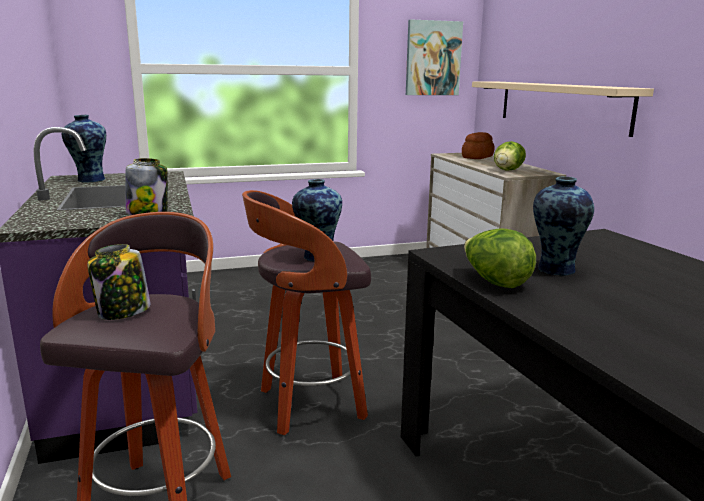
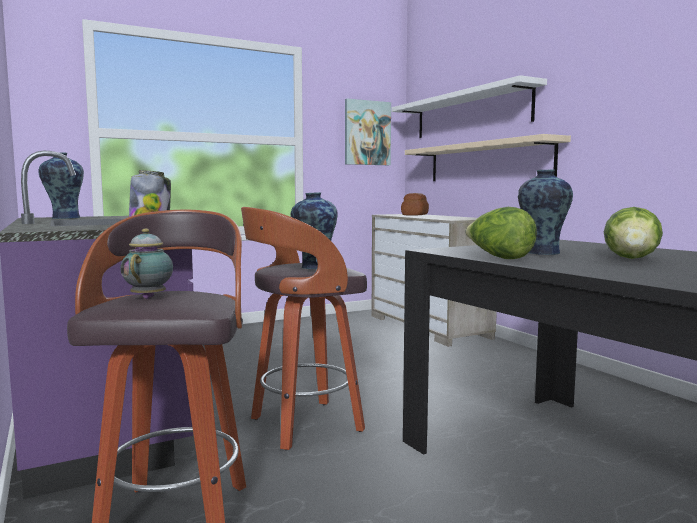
camera: 10 degrees left, 10 degrees down
(123, 312) = (150, 297): jar -> teapot
(507, 170) = (448, 218): lettuce -> lettuce (631, 259)
(547, 44) = (470, 113): none -> white shelf

